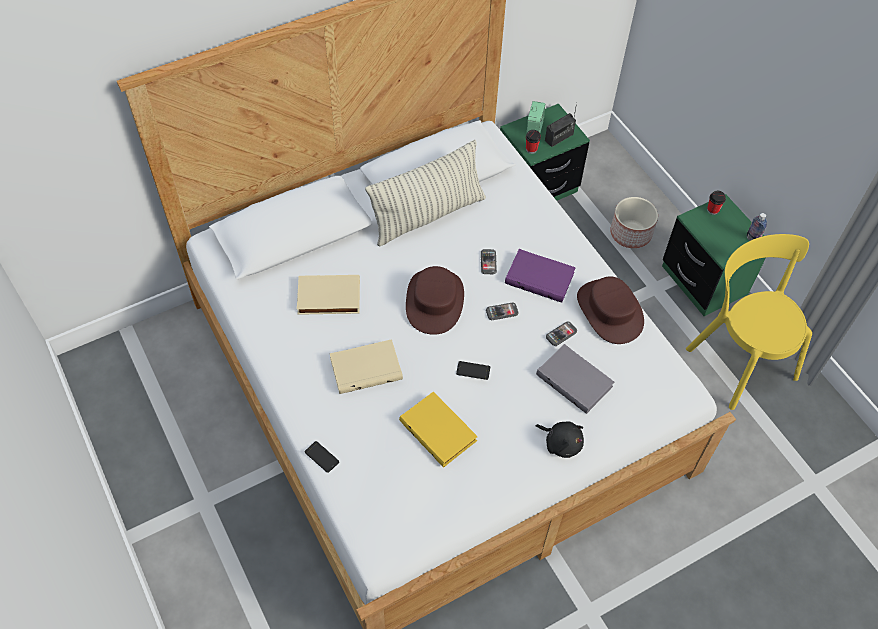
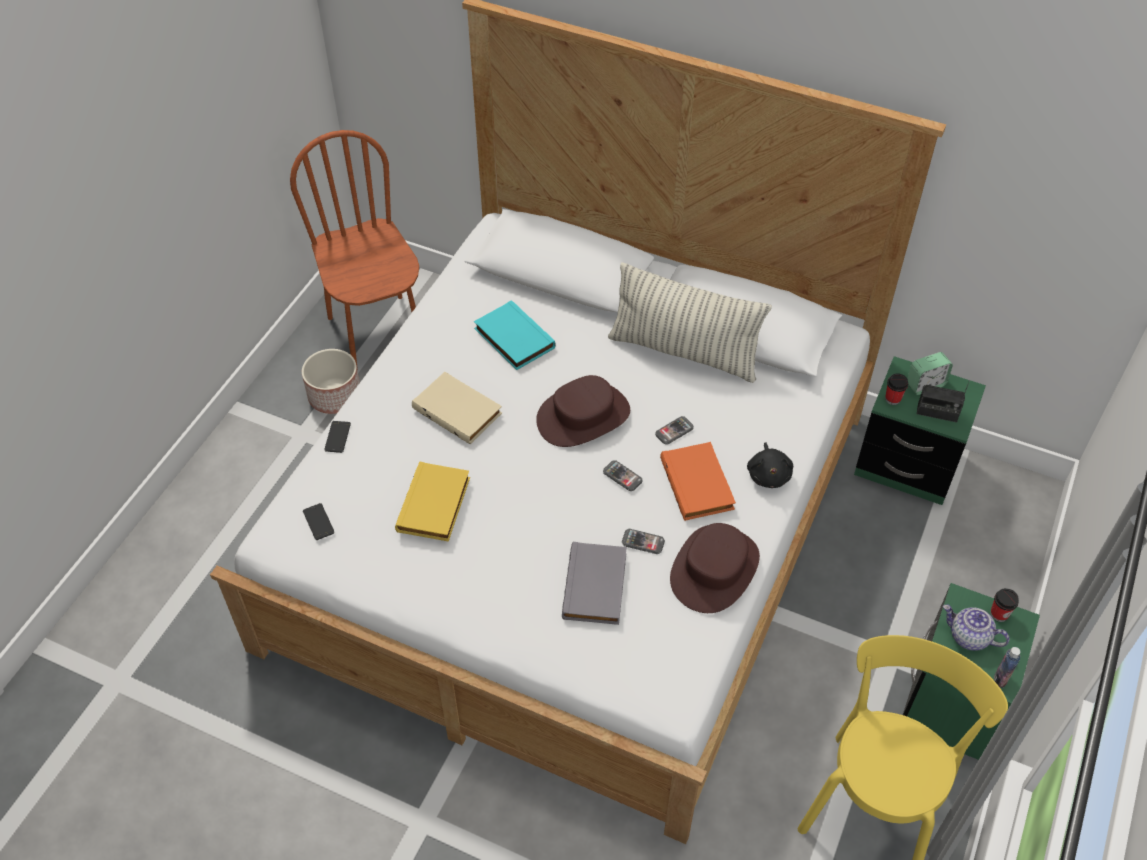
camera: 55 degrees right, 5 degrees down
(154, 396) = (377, 333): none -> brown chair
(328, 298) = (512, 339): beige book -> turquoise book
(473, 370) = (529, 493): phone -> phone (318, 522)
(540, 277) = (699, 484): purple book -> orange book
(561, 443) = (509, 617): black plush toy -> black plush toy (768, 474)
(631, 233) = (941, 589): planter -> planter (335, 396)
(717, 233) = (968, 637): none -> teapot

